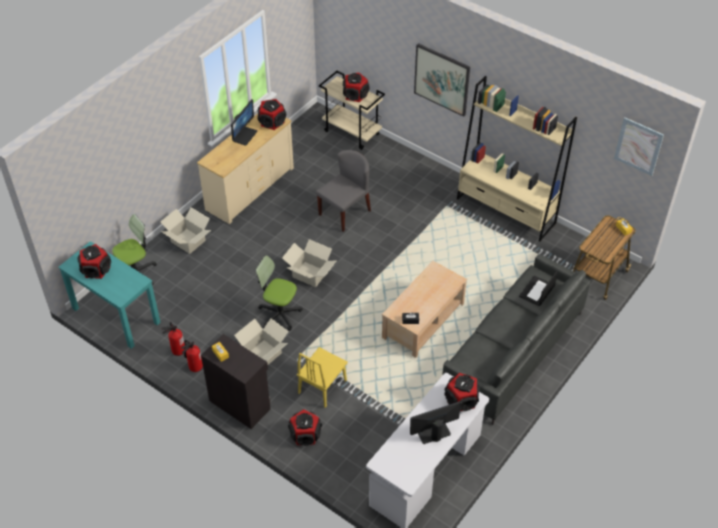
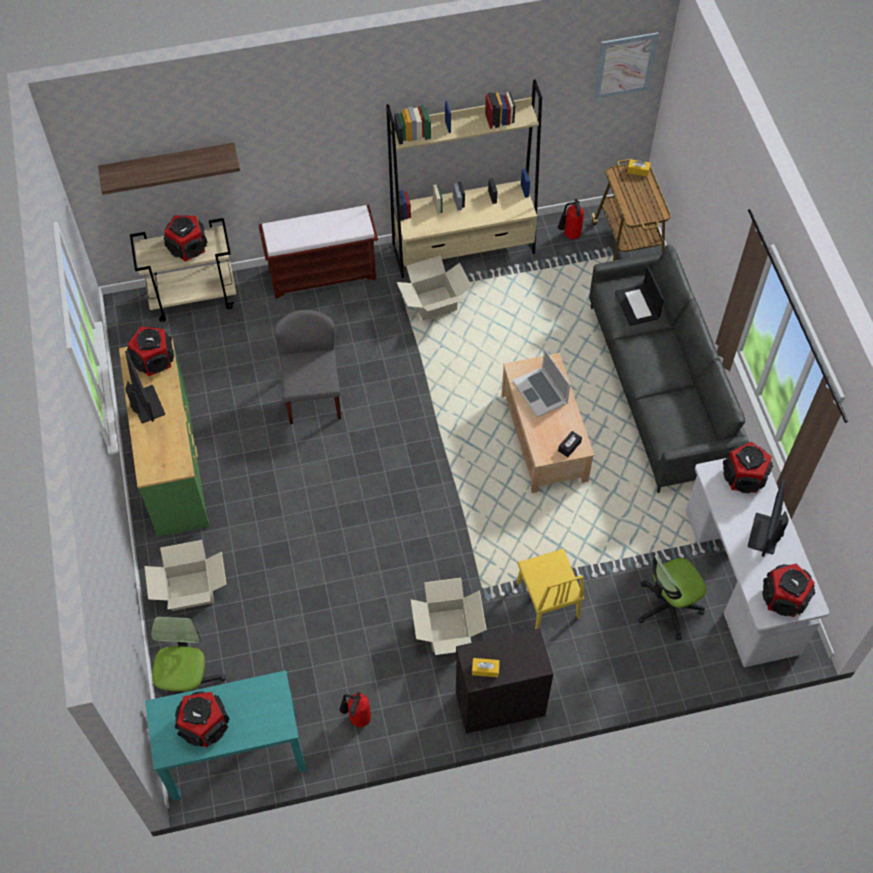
camera: 50 degrees left, 10 degrees up
(193, 367) = (400, 717): fire extinguisher -> fire extinguisher (569, 236)
(249, 189) = (173, 465): beige dresser -> green dresser
(279, 314) = (403, 571): office chair -> office chair (668, 607)
(305, 434) = (599, 664): speaker -> speaker (784, 597)
(310, 274) = (372, 497): cardboard box -> cardboard box (433, 303)
(365, 38) = (169, 164): none -> shelf
(422, 168) = (323, 273): none -> brown bench
(432, 286) = (540, 392): none -> laptop
(442, 79) = (314, 147): picture -> none

